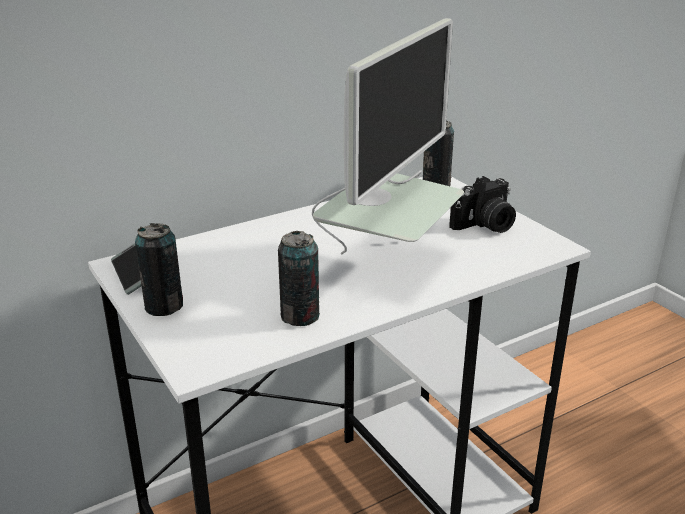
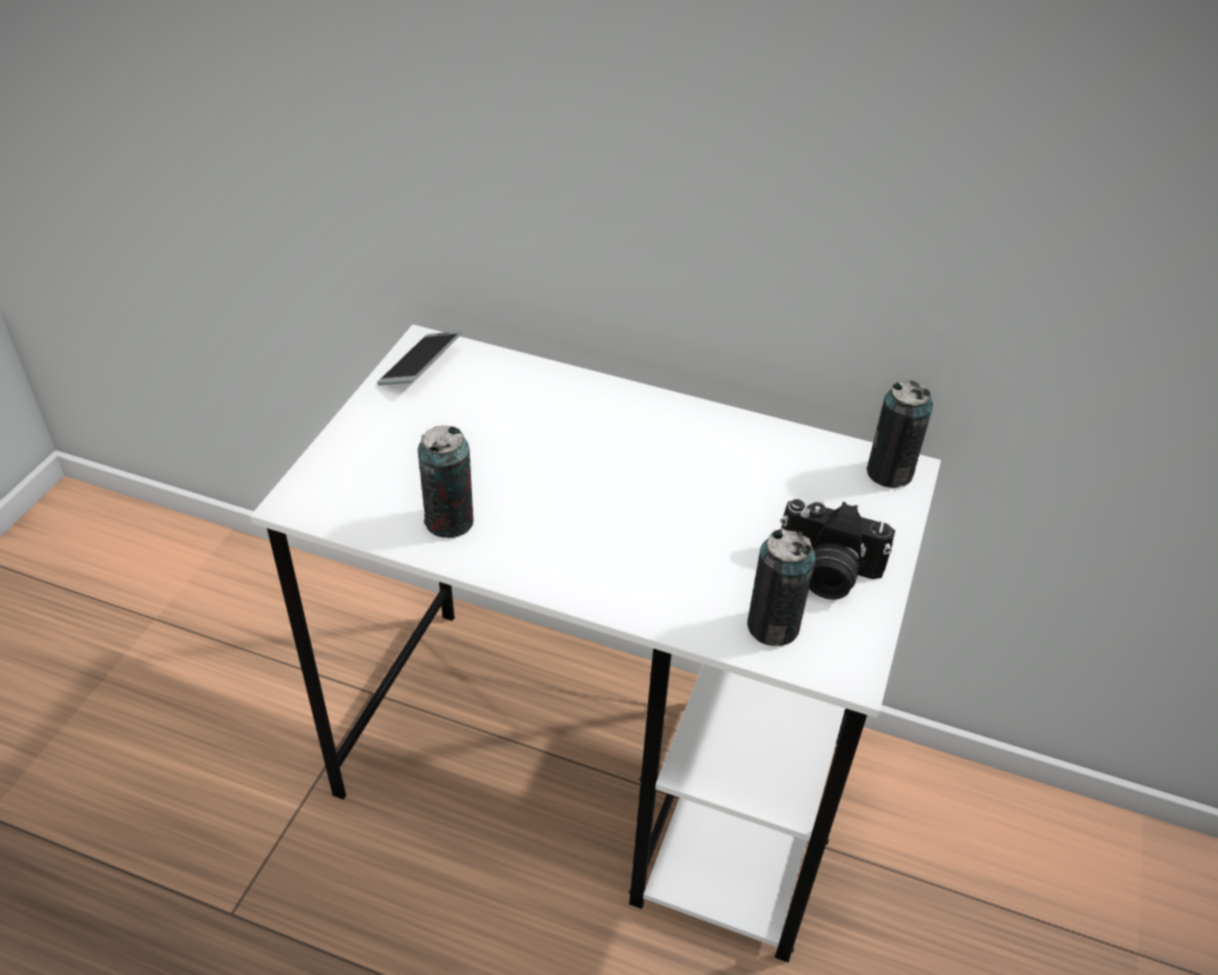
camera: 50 degrees right, 15 degrees up
(164, 306) = (380, 419): can -> can (773, 626)
(385, 265) = (622, 532): monitor -> none

